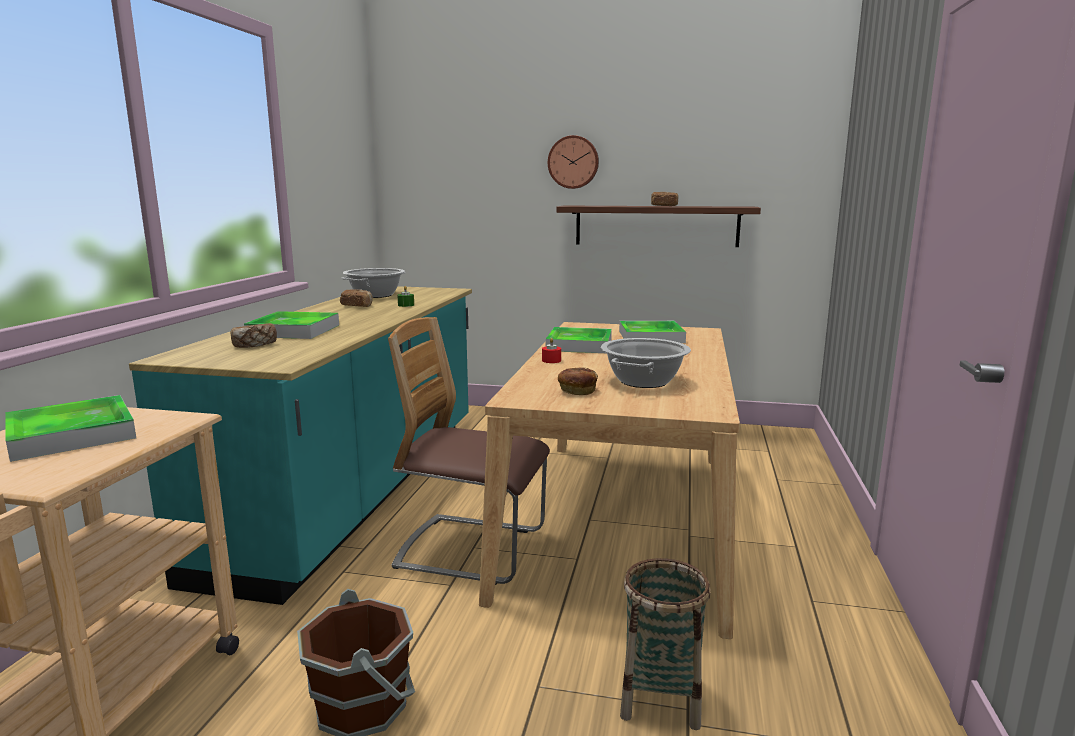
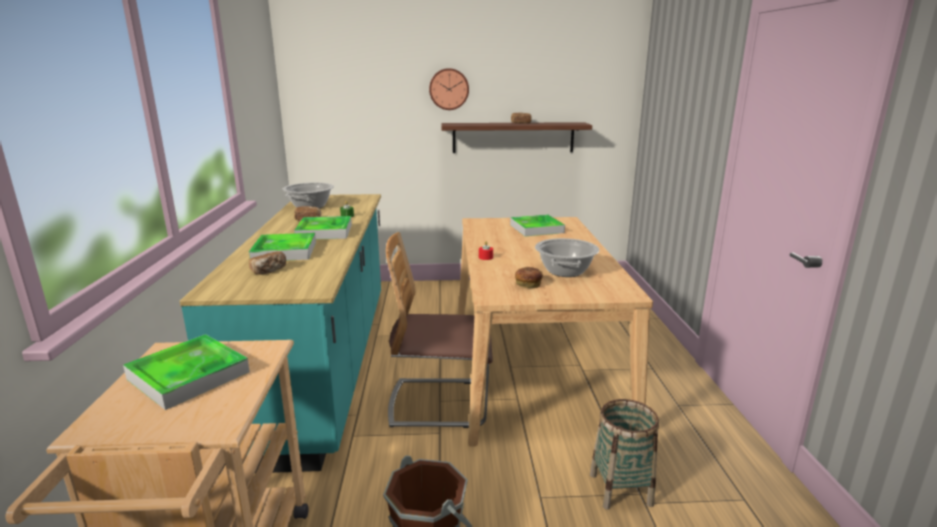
camera: 15 degrees left, 5 degrees up
(579, 345) = (493, 241): tray -> tray (324, 232)

